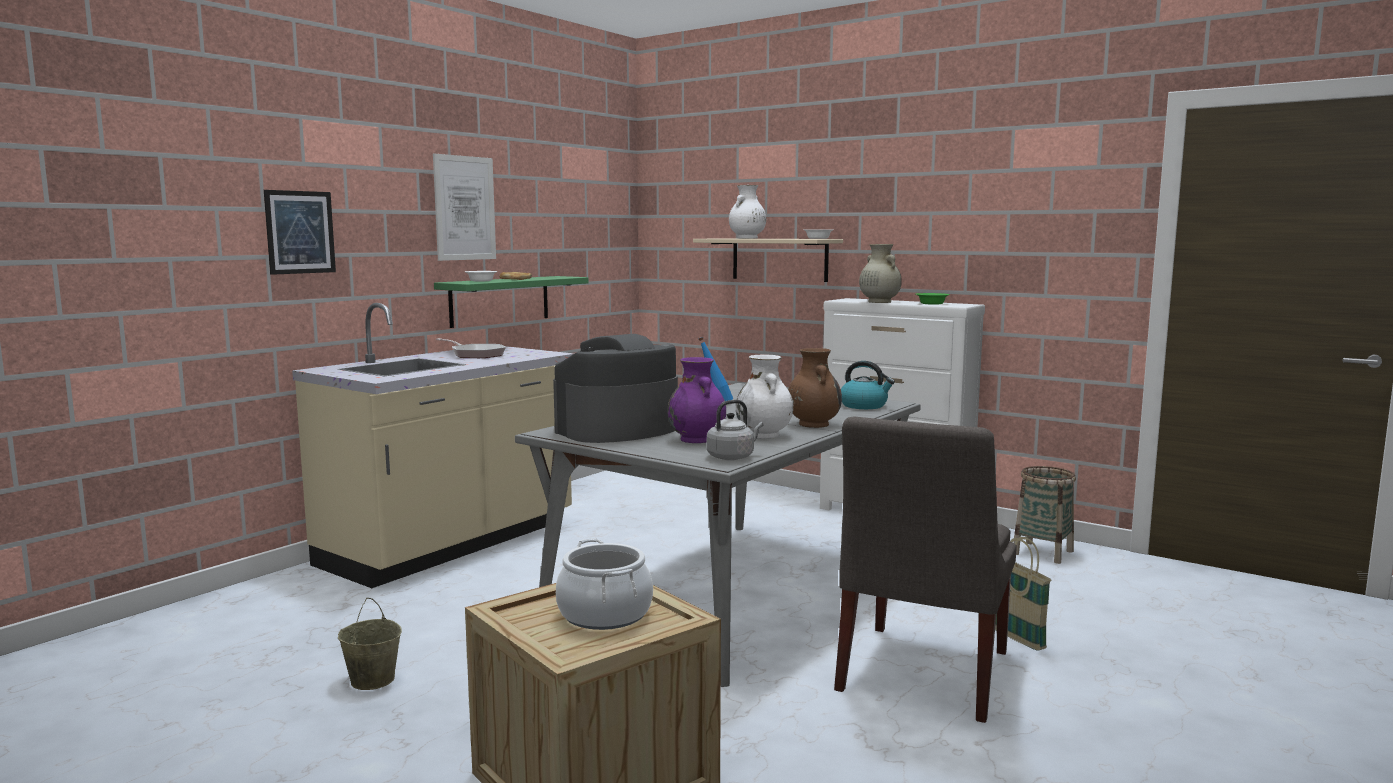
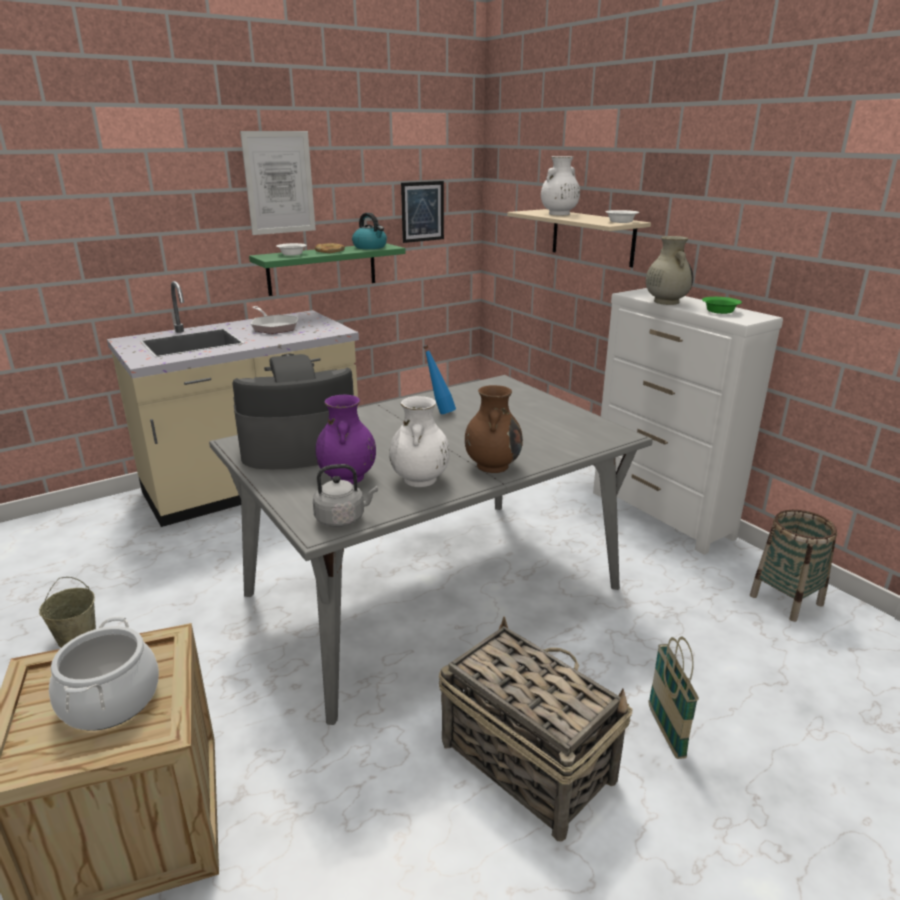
camera: 20 degrees right, 15 degrees up
(300, 232) = (104, 216): picture -> picture (422, 211)
(864, 406) = (584, 436): kettle -> kettle (370, 247)
(920, 674) = (525, 759): grey chair -> basket

